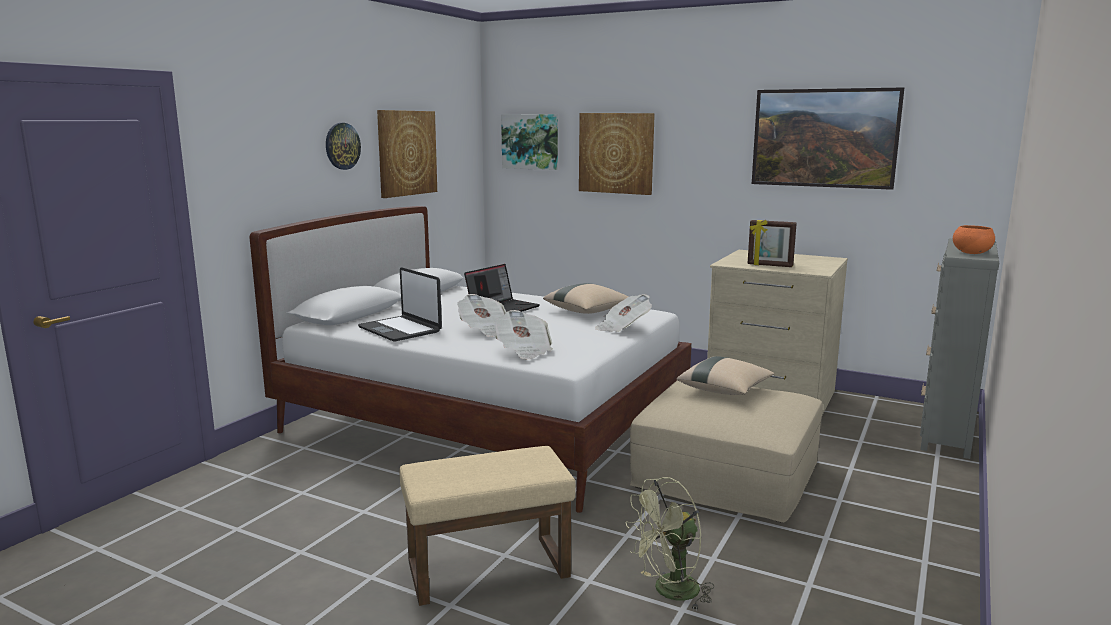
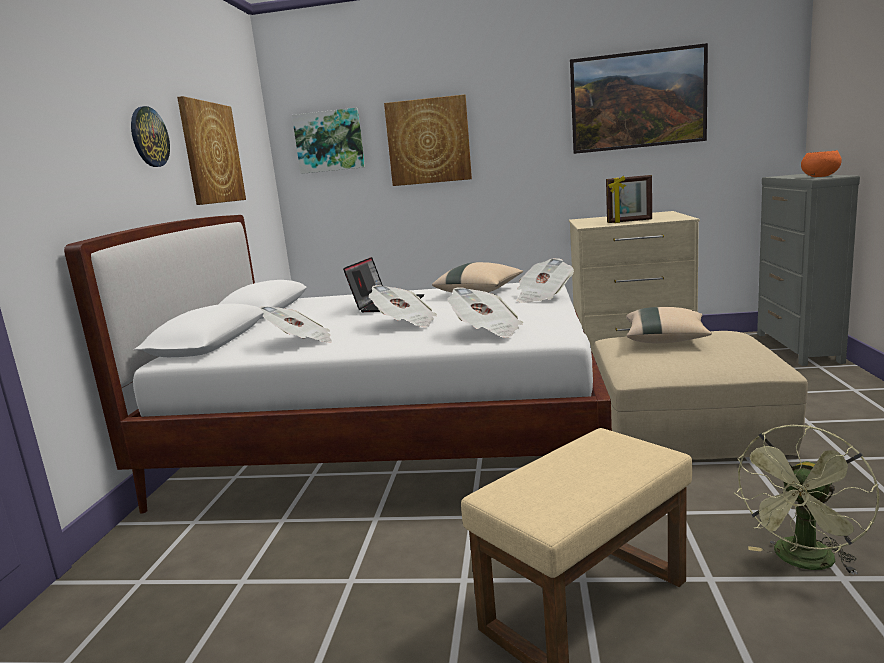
camera: 20 degrees left, 0 degrees up
(400, 329) = (301, 342): laptop -> newspaper

